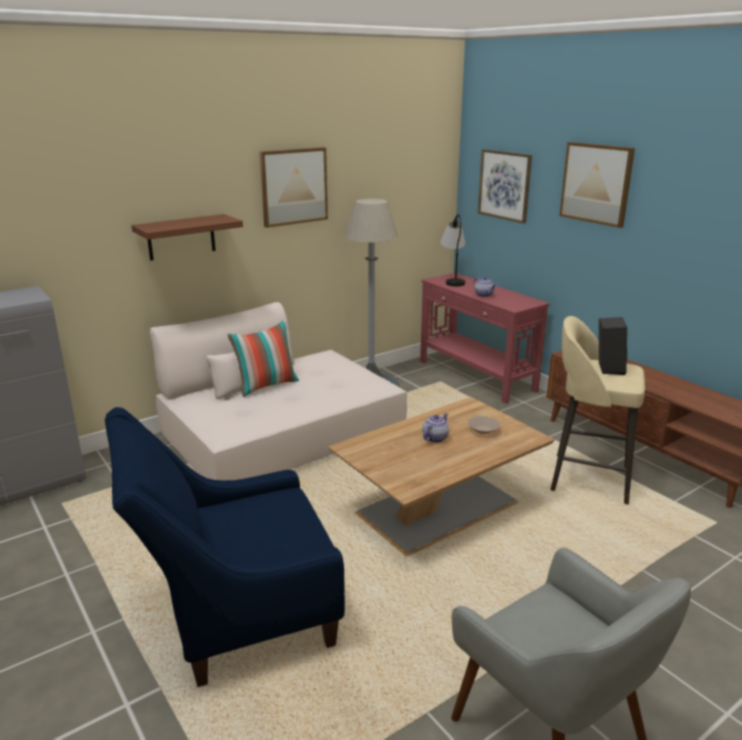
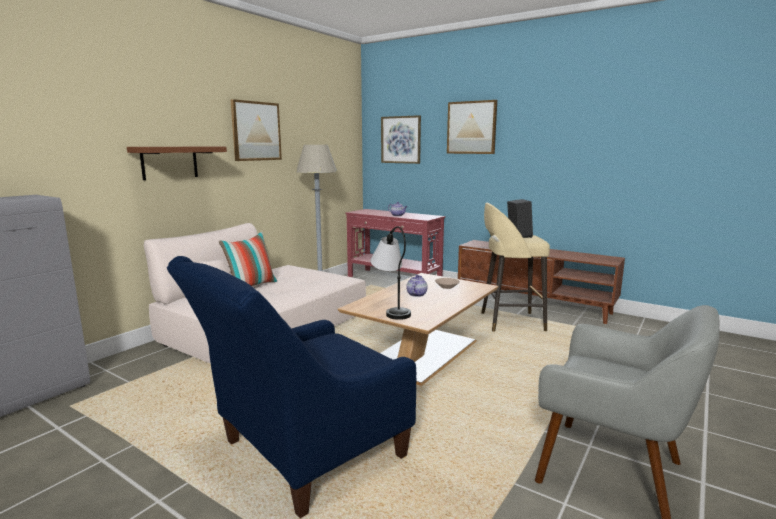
camera: 20 degrees left, 10 degrees down
(453, 280) = (368, 211): table lamp -> table lamp (391, 309)

